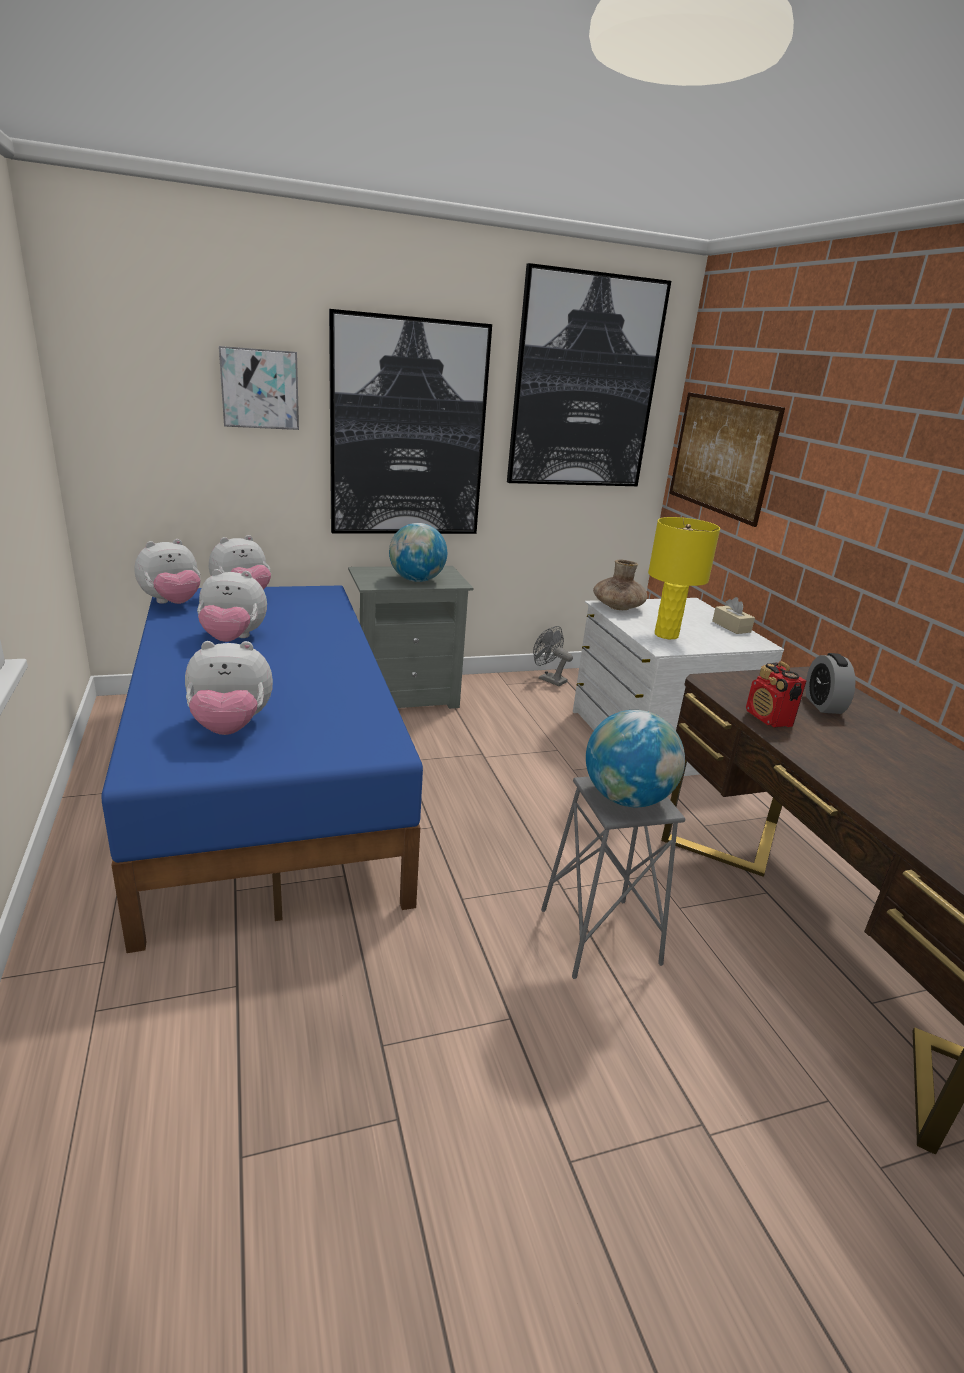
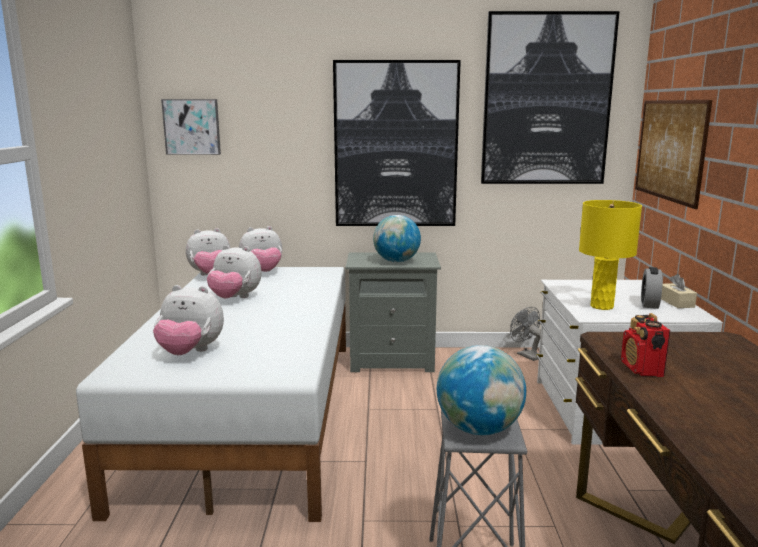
camera: 20 degrees right, 10 degrees down
(260, 388) = (283, 120): picture -> picture (192, 127)
(268, 780) = (254, 412): blue bed -> white bed
(617, 607) = (568, 285): brown vase -> none
(823, 705) = (714, 362): alarm clock -> alarm clock (649, 304)

